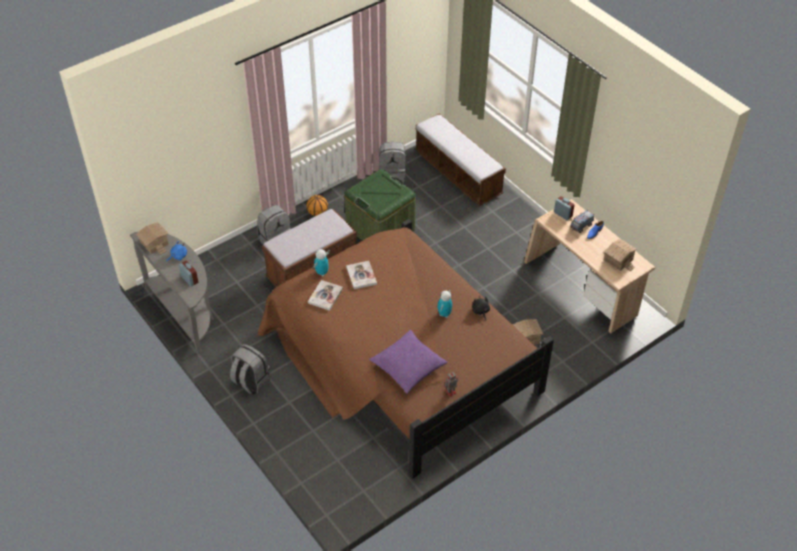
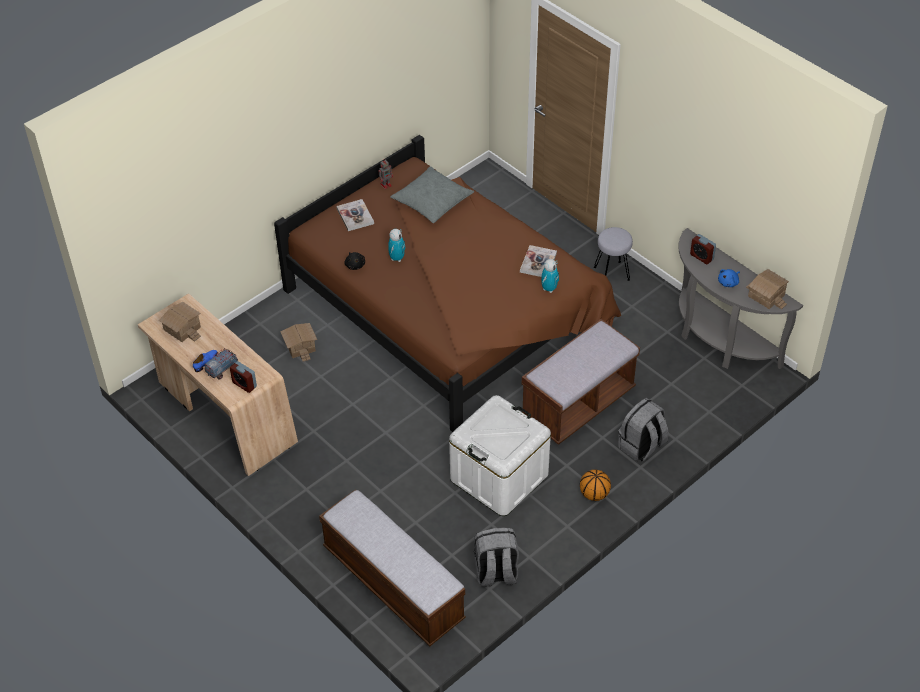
camera: 175 degrees right, 0 degrees up
(251, 381) = (612, 273): grey backpack -> grey stool
(361, 276) = (500, 289): book -> book (355, 216)
(380, 228) = (499, 477): green storage box -> white storage box
(408, 366) = (432, 201): purple pillow -> grey pillow

